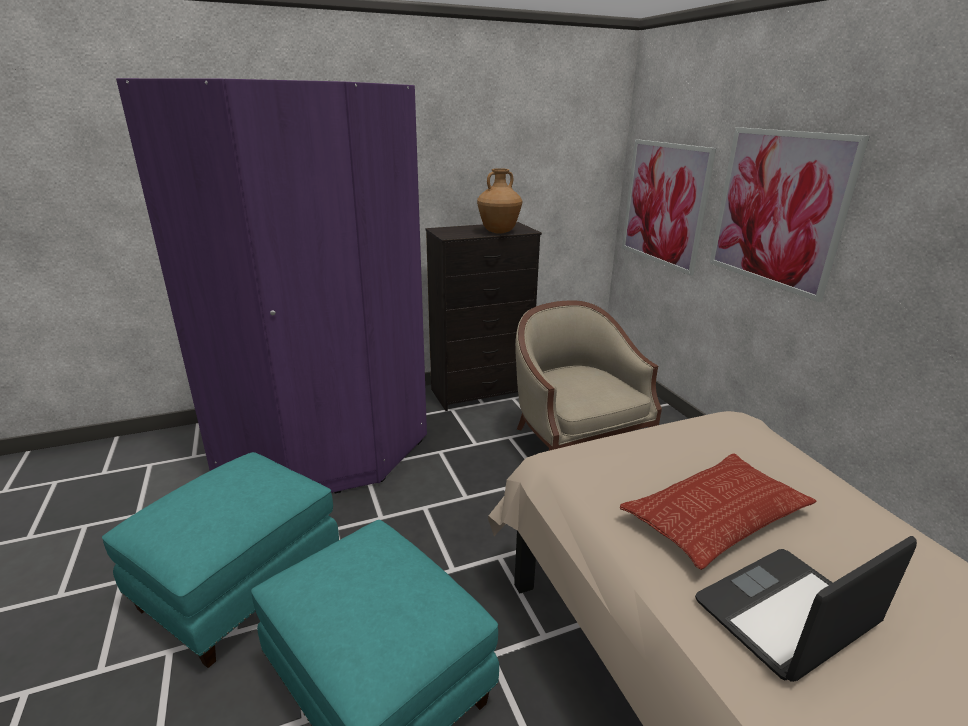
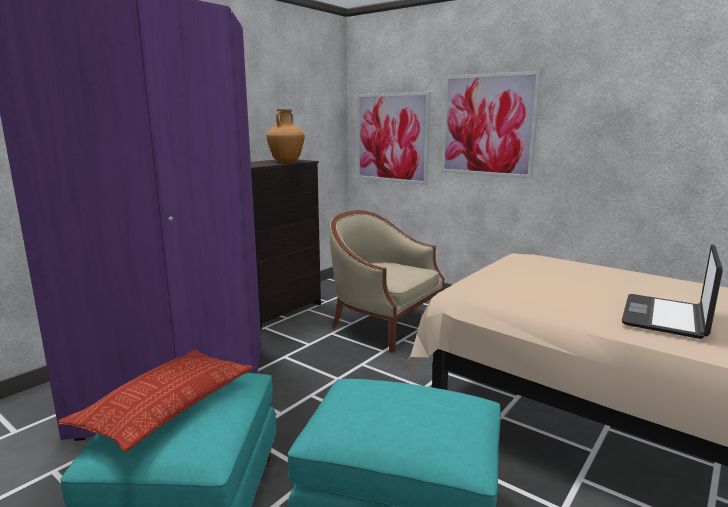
camera: 30 degrees left, 10 degrees down
(715, 516) = (578, 292): pillow -> pillow (166, 405)

